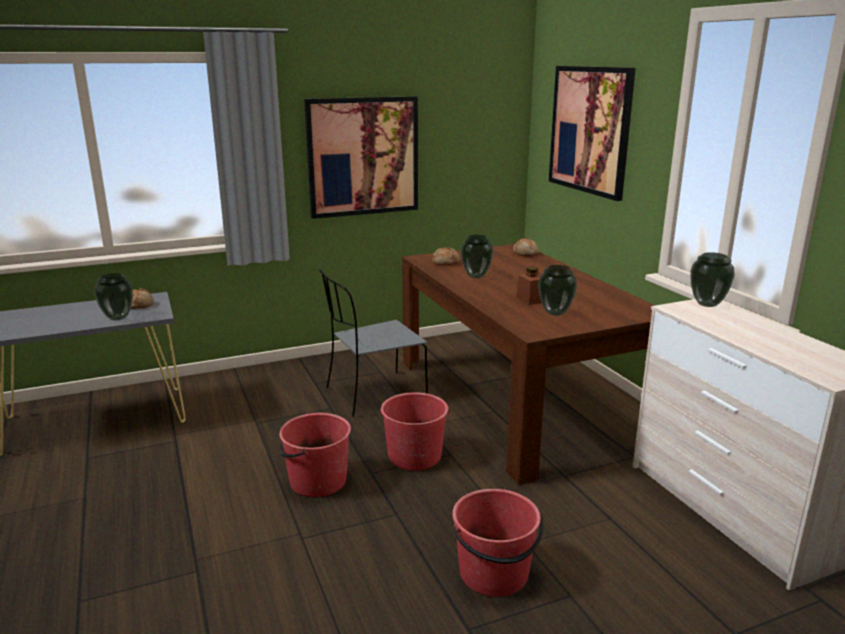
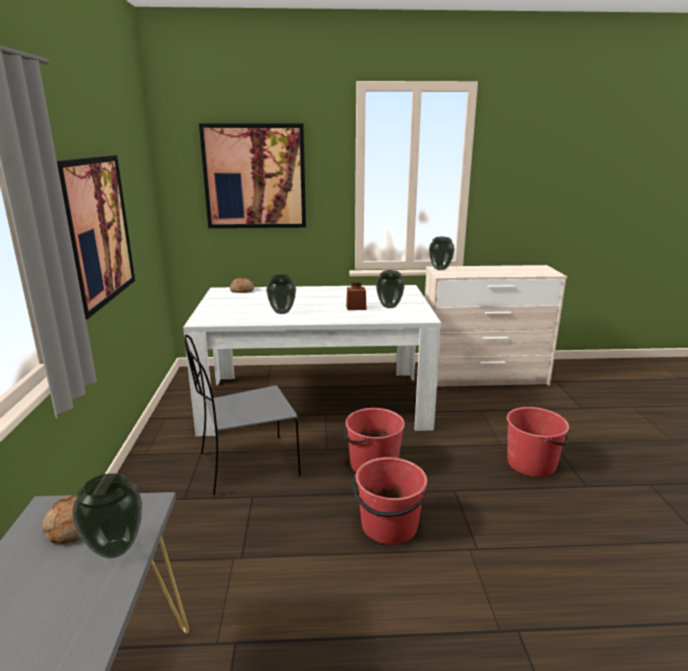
camera: 70 degrees left, 0 degrees up
(373, 394) = (246, 465): grey chair -> grey chair turned 75 degrees clockwise
(445, 262) = (229, 315): bread -> none
(516, 400) = (315, 402): brown dining table -> white dining table

